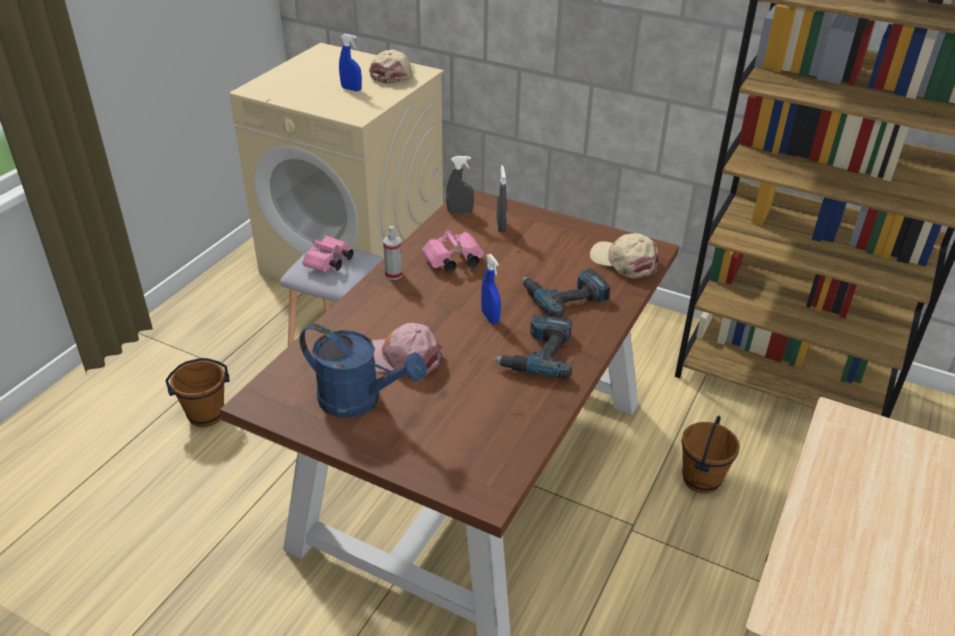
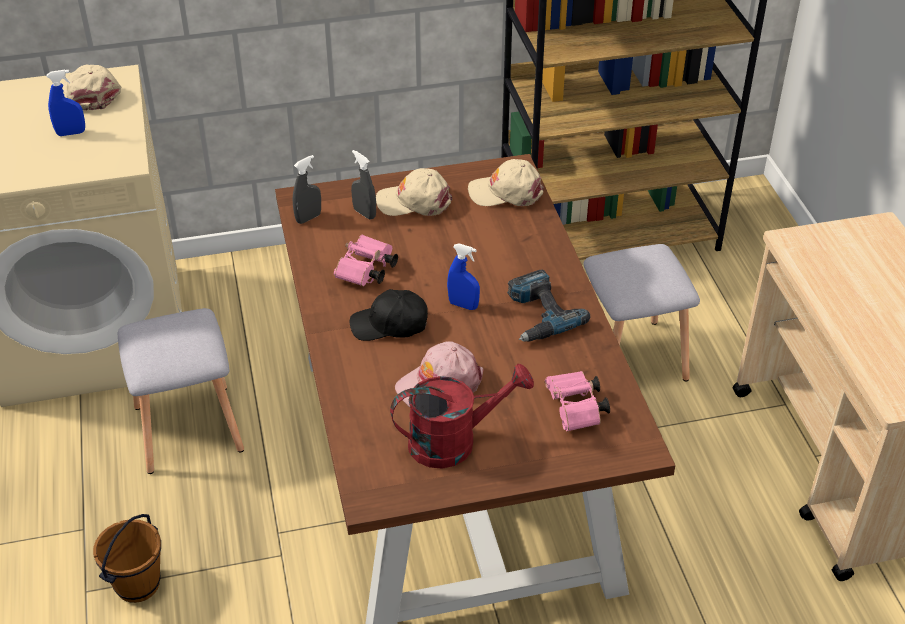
camera: 40 degrees left, 5 degrees up
(328, 263) = (169, 344): pink binoculars -> pink binoculars (576, 410)
(360, 401) = (454, 441): blue watering can -> red watering can
(393, 274) = (330, 313): spray bottle -> none
(422, 302) = (390, 325): none -> black cap
(546, 236) = (414, 201): none -> beige cap
(564, 296) = (498, 251): power drill -> none
(702, 480) = (632, 359): brown bucket -> grey stool

